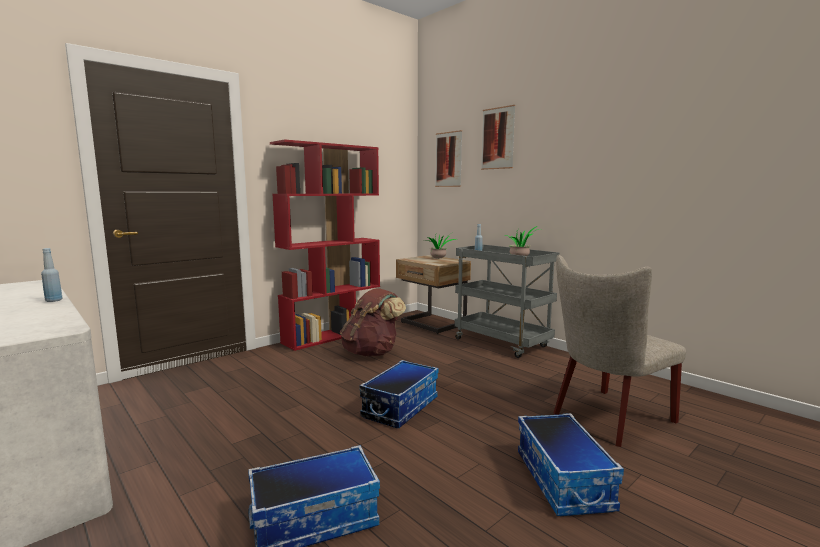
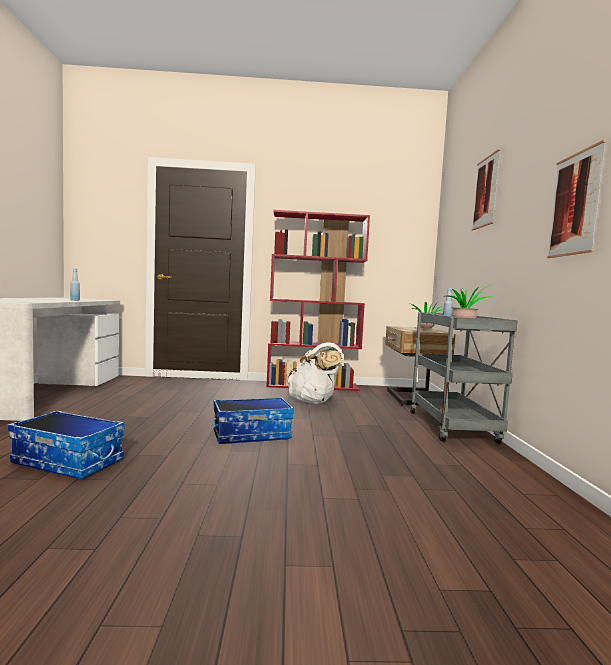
camera: 40 degrees right, 5 degrees down
(372, 353) = (314, 401): brown backpack -> white backpack
(448, 159) = (453, 225): picture -> picture (575, 204)
(564, 481) = (247, 527): storage box -> none
(607, 419) = (419, 515): beige chair -> none

